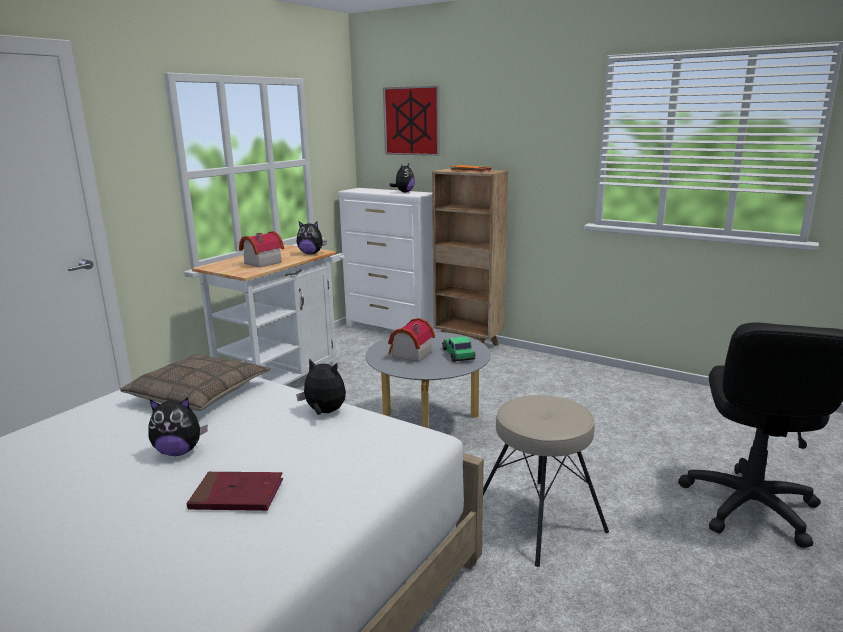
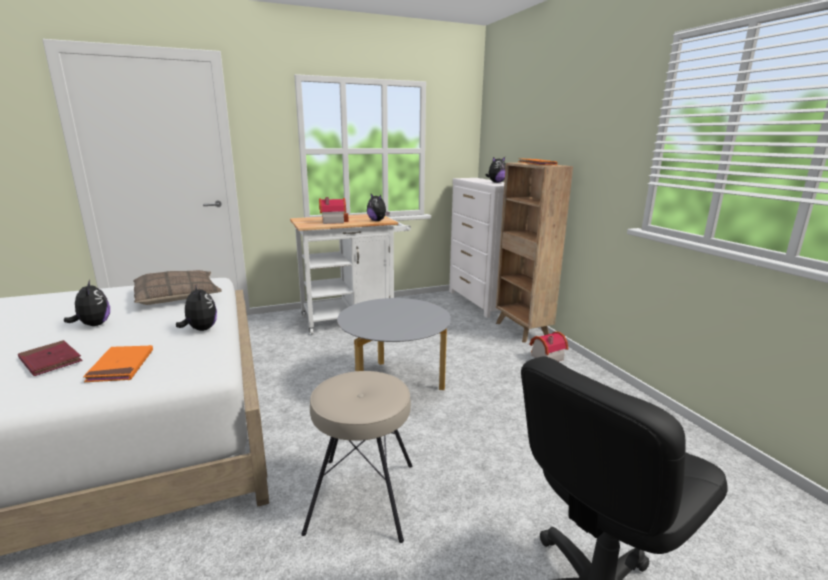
camera: 35 degrees right, 0 degrees up
(179, 451) = (93, 325): plush toy -> plush toy turned 150 degrees counterclockwise
(334, 467) = (121, 366): none -> orange book
(409, 354) = (378, 314): toy house -> toy house (545, 357)
(412, 121) = (513, 118): picture -> none
(458, 354) = (413, 324): toy car -> none

